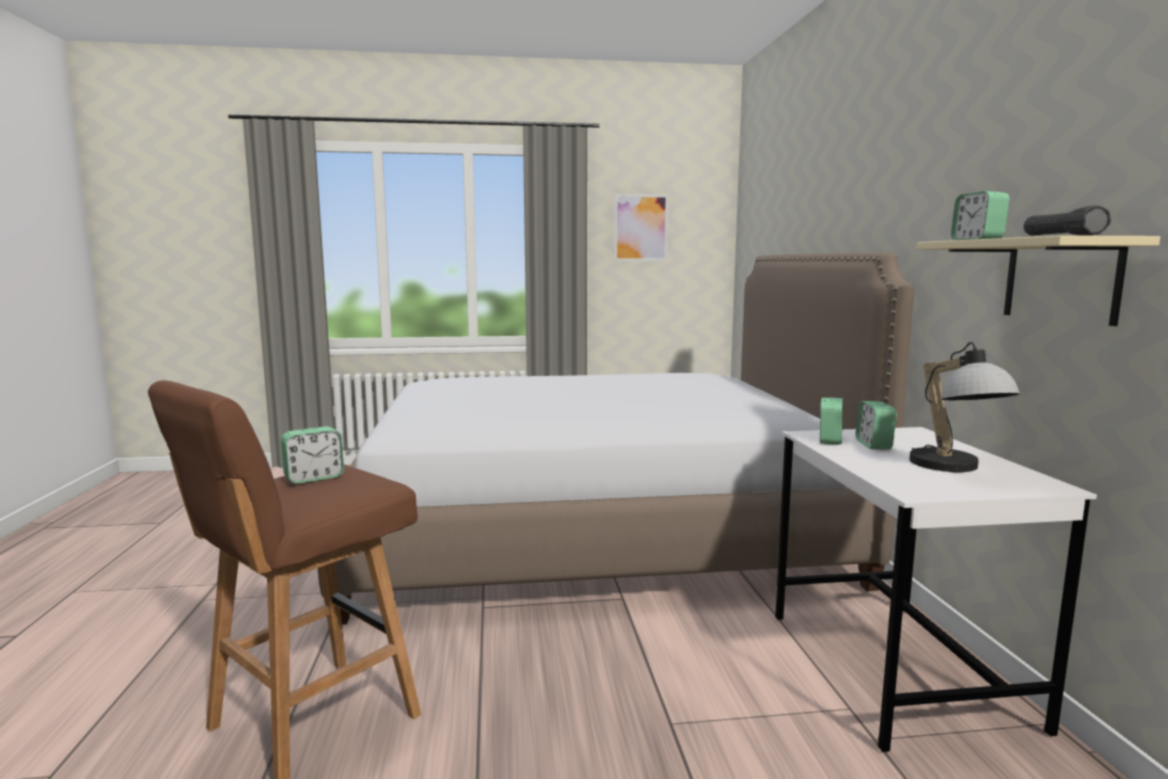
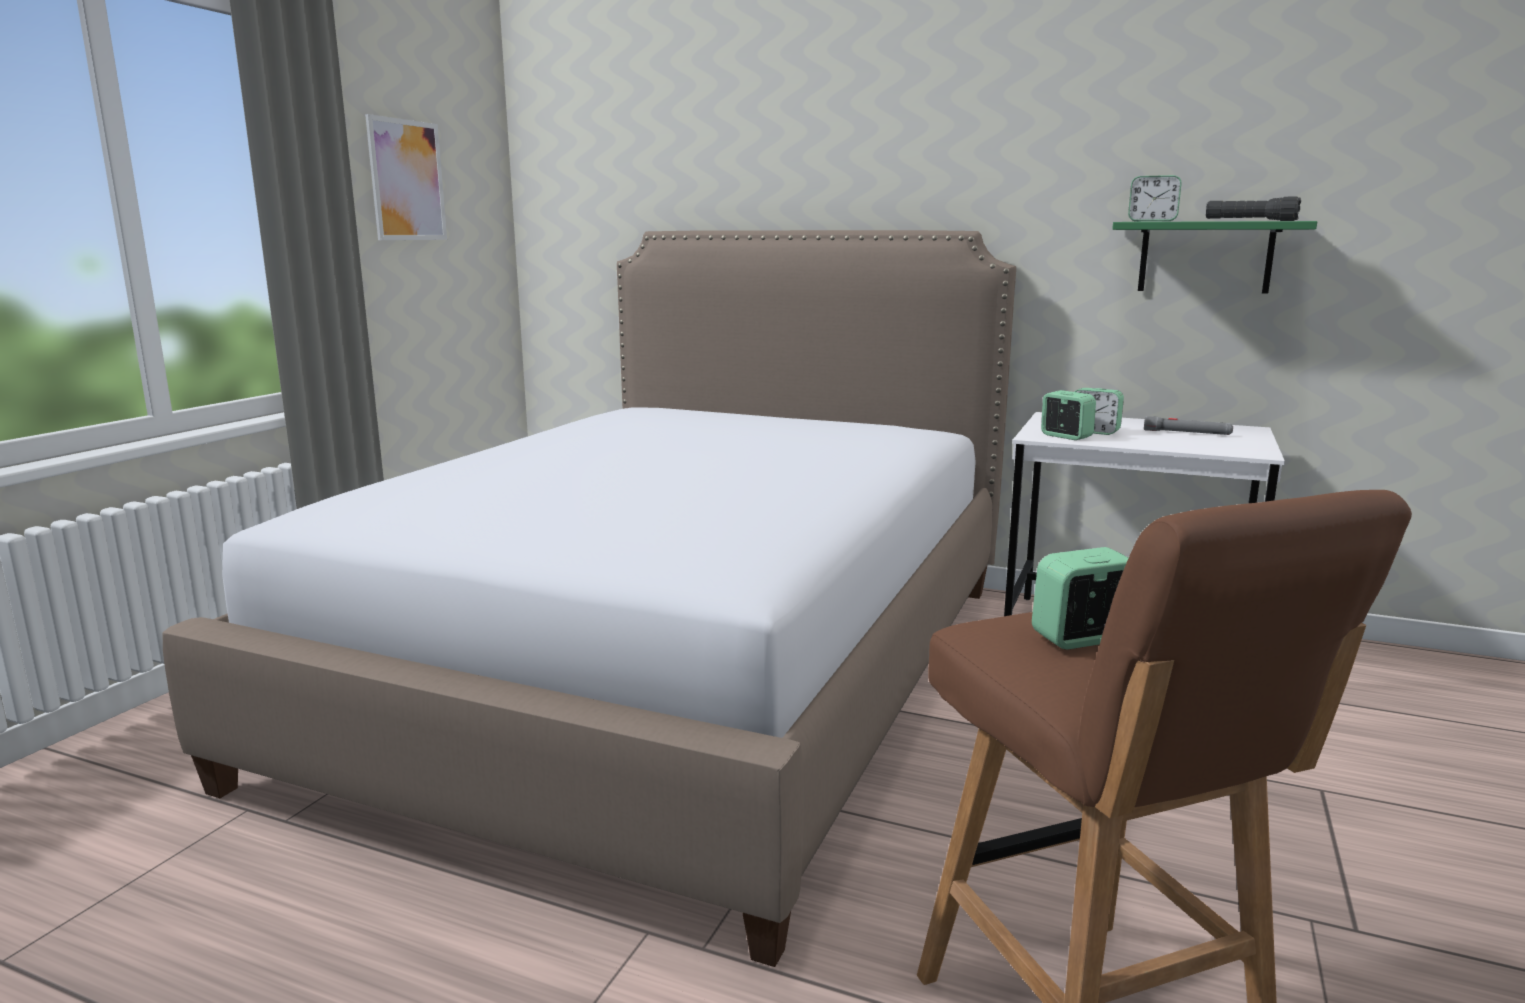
camera: 60 degrees left, 5 degrees up
(314, 478) = (1082, 638): alarm clock -> alarm clock turned 105 degrees counterclockwise
(954, 468) = (1187, 433): table lamp -> grey flashlight
(1061, 280) = (1205, 257): beige shelf -> green shelf

